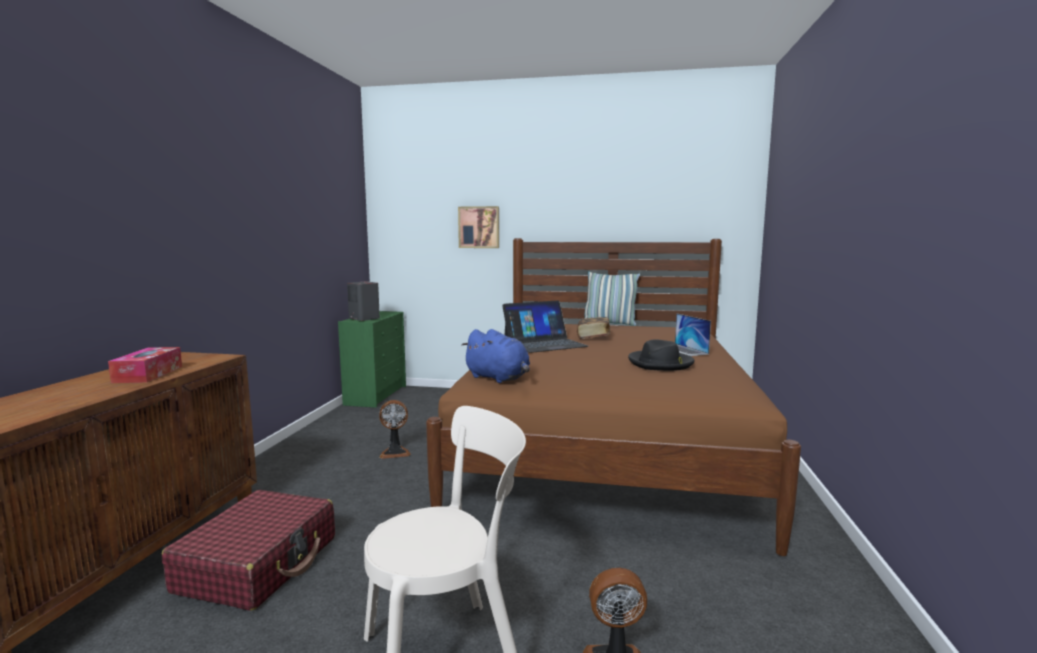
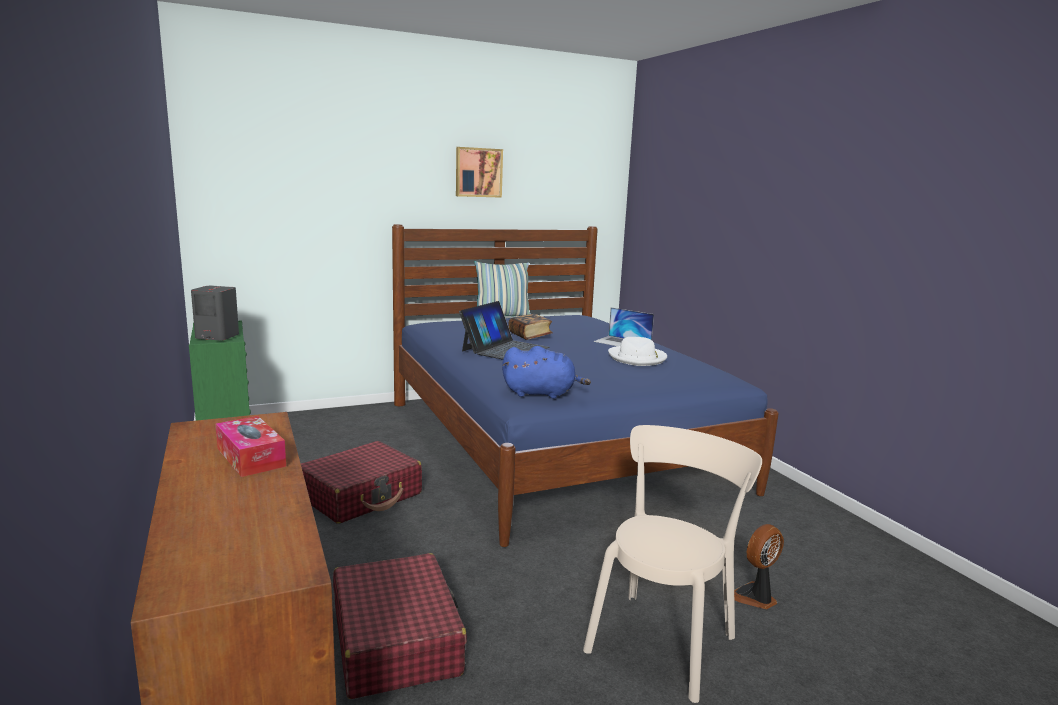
camera: 35 degrees left, 5 degrees up
(395, 452) = (361, 496): fan -> red suitcase
(479, 227) = (344, 209): picture -> picture (478, 172)
(605, 448) = (554, 444): brown bed -> blue bed
(660, 363) = (637, 358): black hat -> white hat

